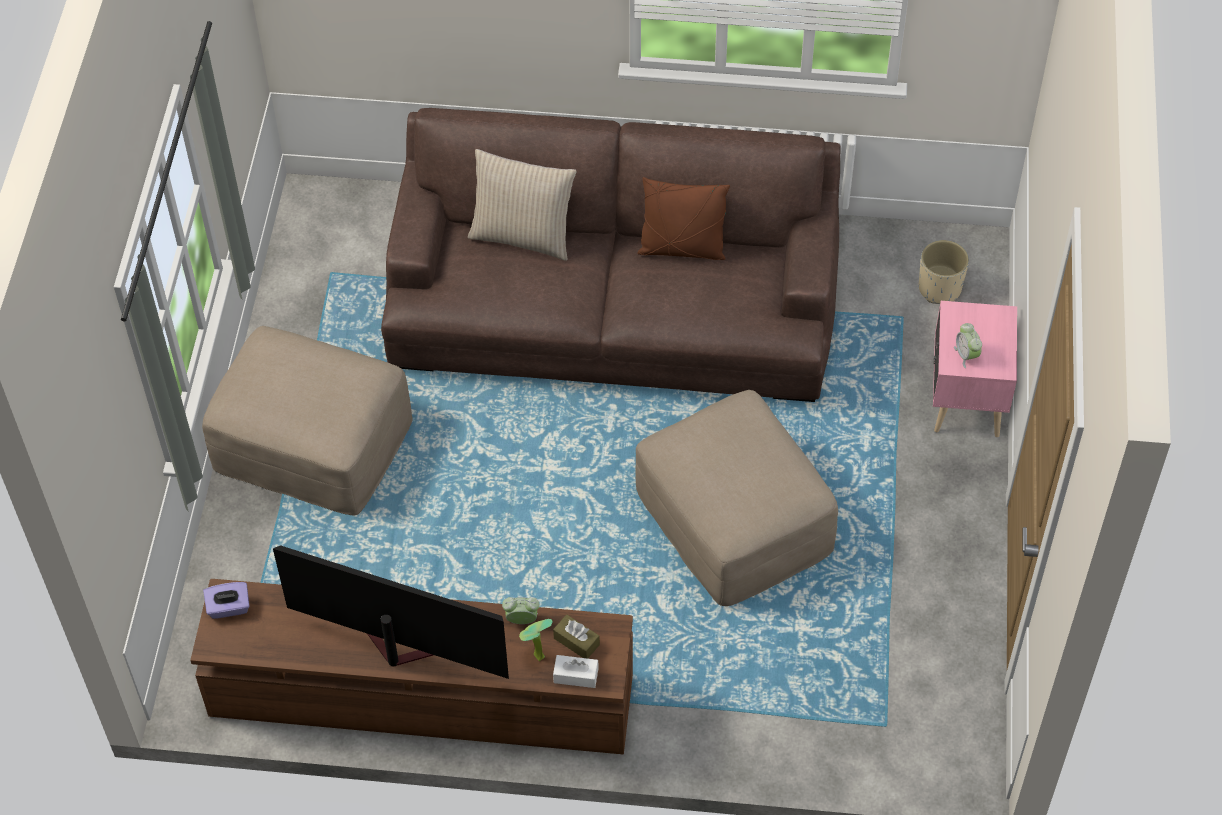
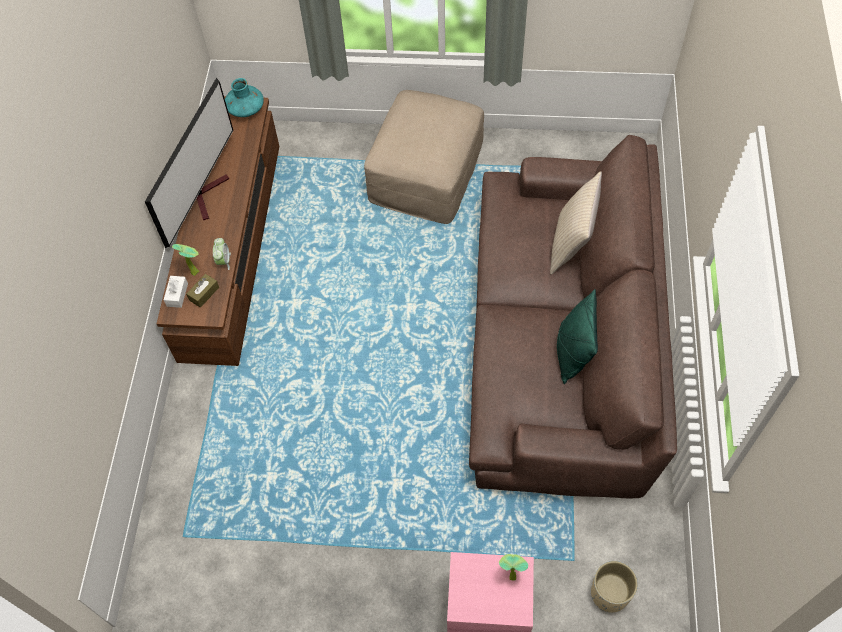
camera: 90 degrees right, 5 degrees up
(229, 608) = (245, 109): purple tissue box -> turquoise vase
(682, 249) = (572, 353): brown pillow -> green pillow
(734, 519) = (366, 429): beige ottoman -> none
(962, 321) = (511, 574): none -> potted plant
(966, 355) = (472, 577): alarm clock -> none

